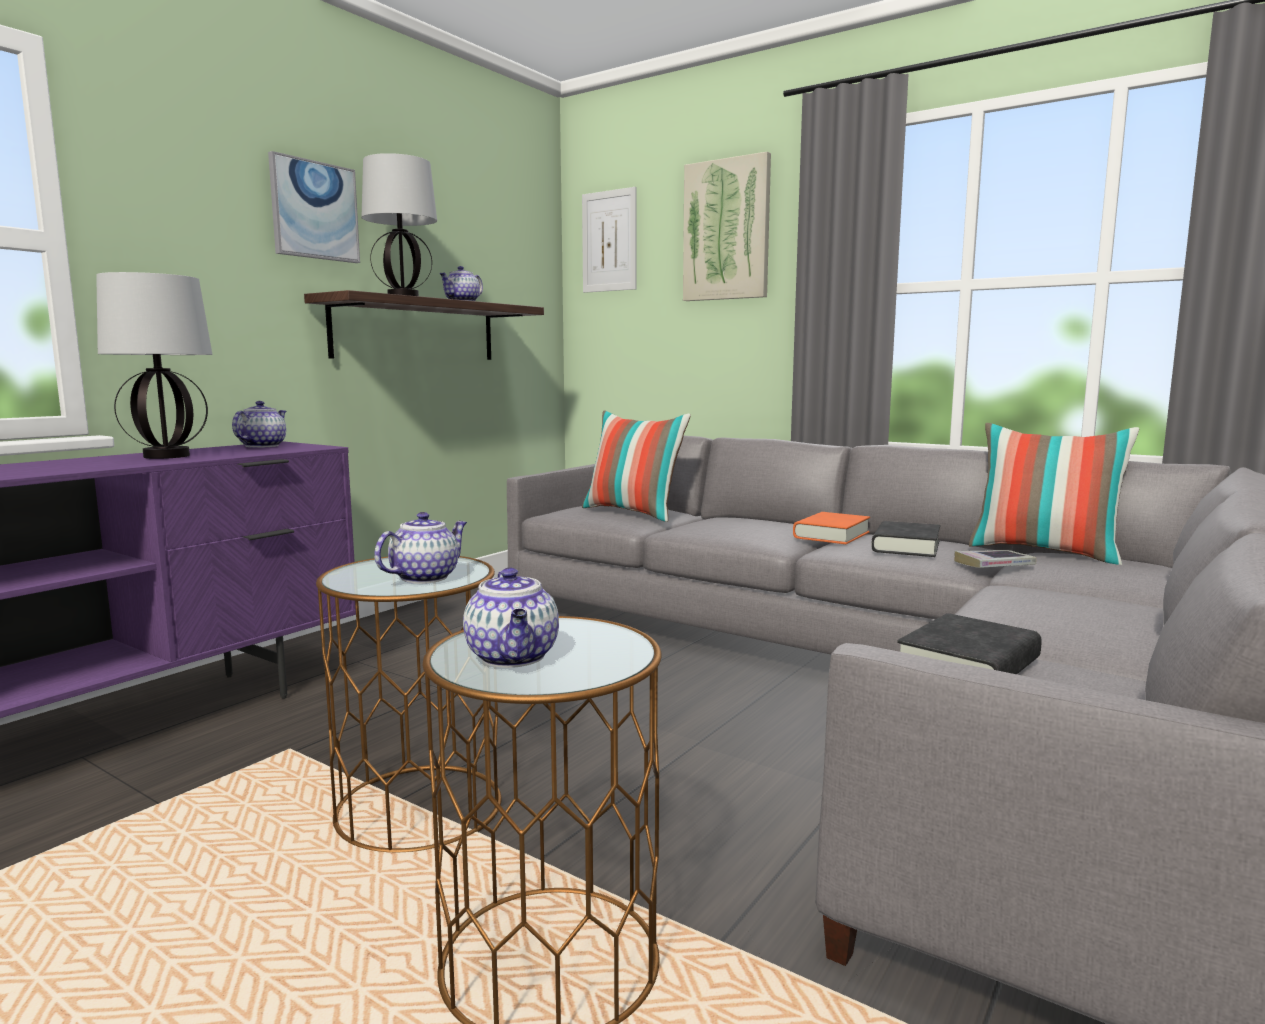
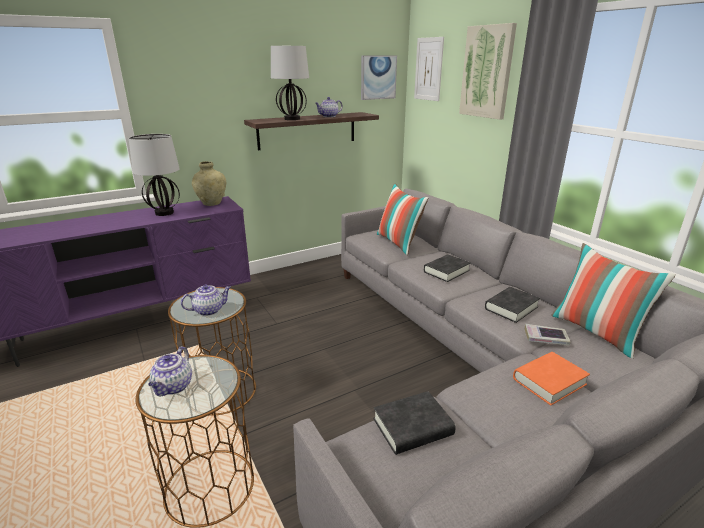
camera: 25 degrees right, 15 degrees up
(262, 446) = (212, 203): teapot -> beige vase
(314, 210) = (248, 76): picture -> picture (378, 77)
(756, 528) = (446, 271): none -> black book
(831, 535) = (483, 285): orange book -> orange book (549, 381)

